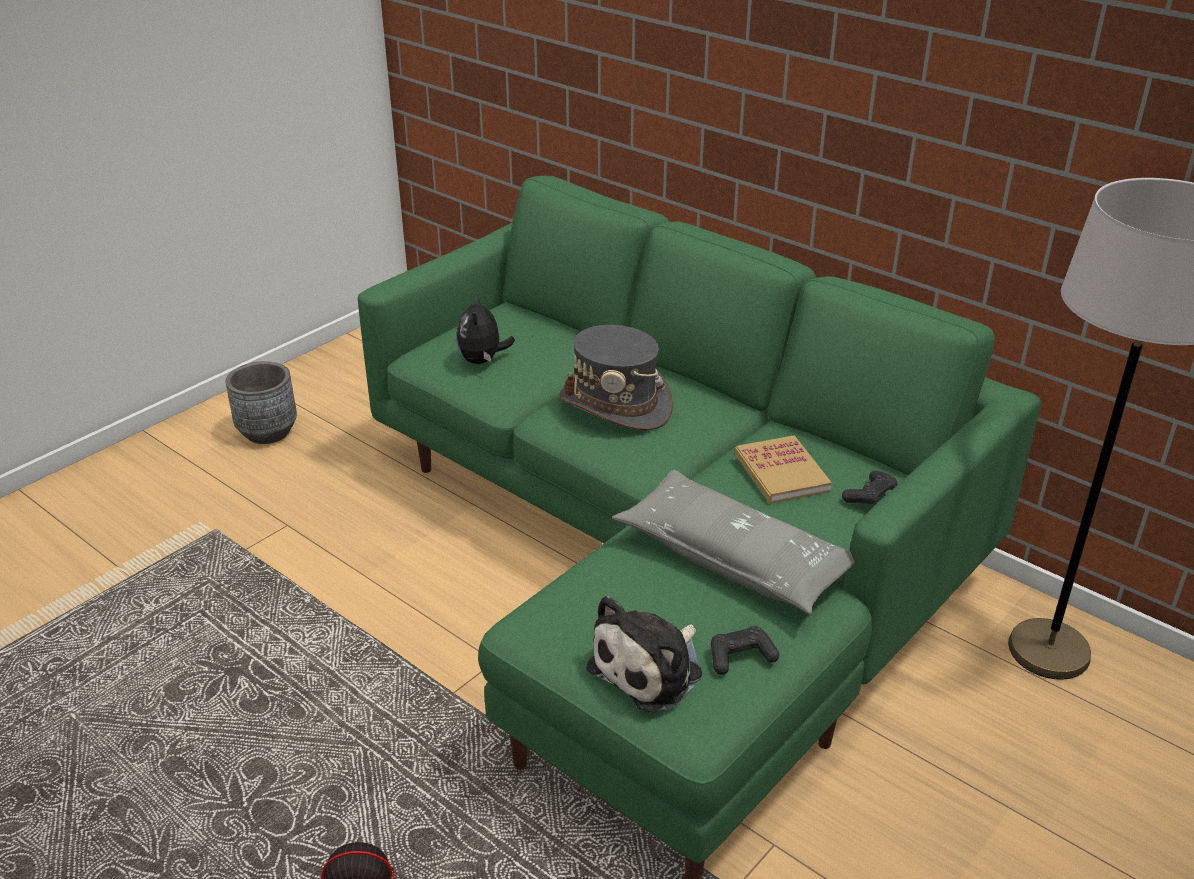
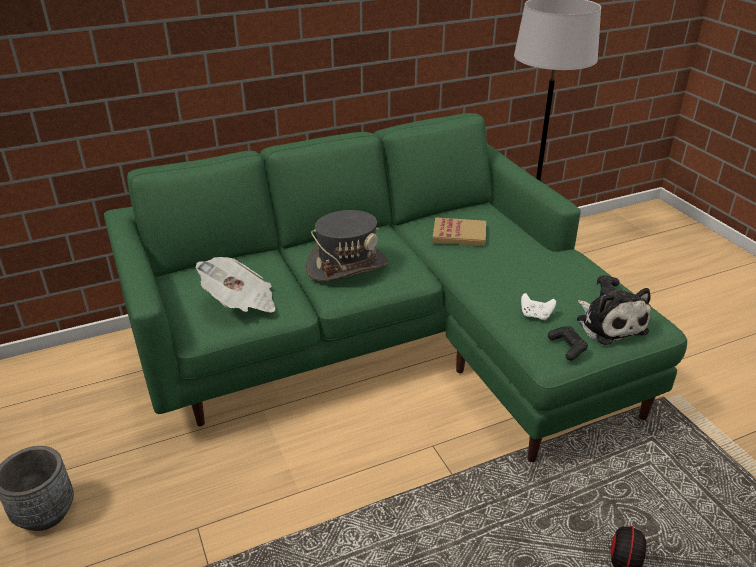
camera: 65 degrees left, 0 degrees up
(482, 360) = (240, 302): plush toy -> newspaper
(619, 589) = (535, 315): none -> white game controller
(734, 558) = (526, 271): grey pillow -> none
(870, 496) = (495, 217): black game controller -> black game controller (567, 347)

